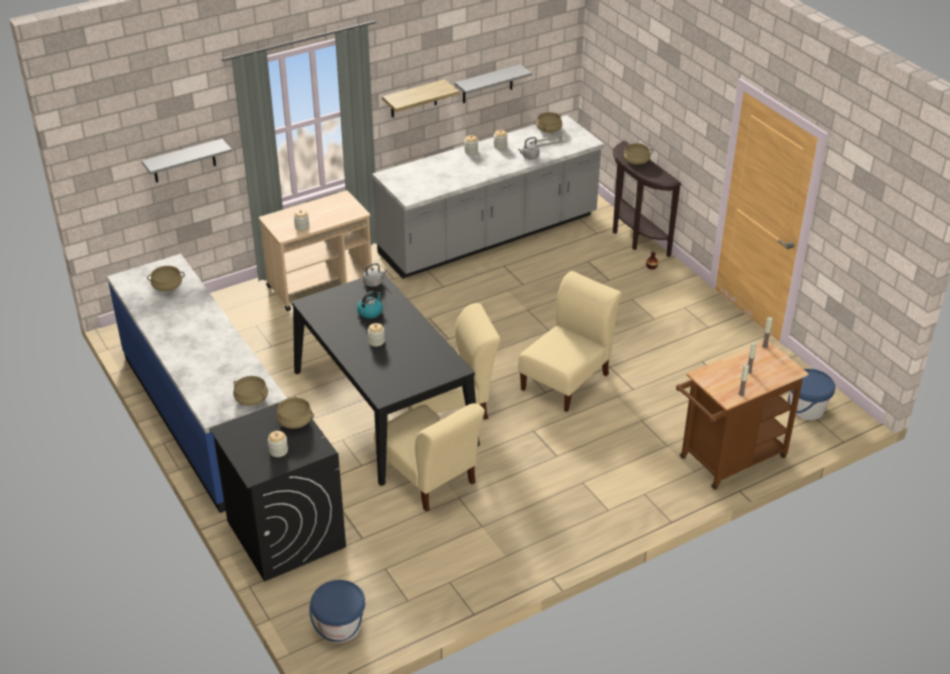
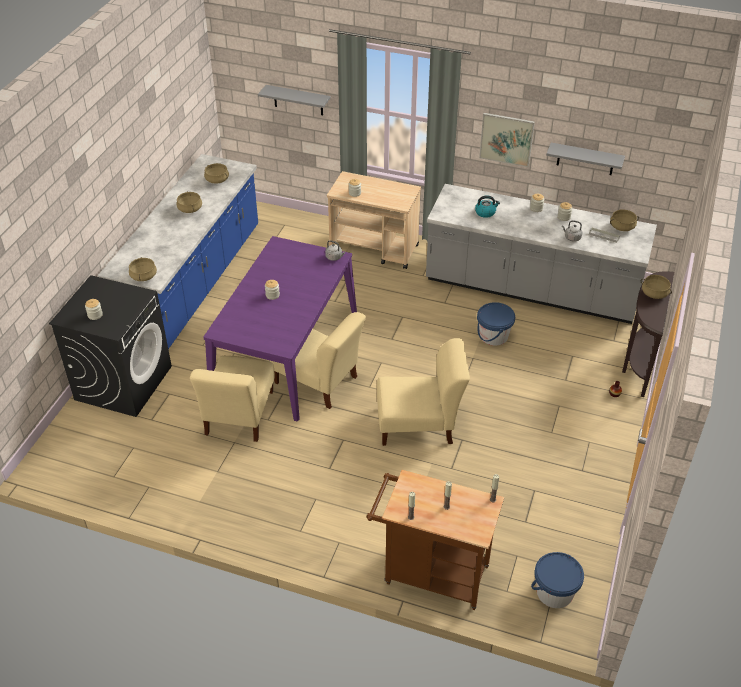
camera: 50 degrees right, 5 degrees up
(295, 421) = (131, 305): beige cooking pot -> beige cooking pot (190, 209)
(340, 627) = (63, 458): blue bucket -> blue bucket (493, 336)
(370, 312) = (301, 274): kettle -> kettle (485, 212)
(383, 407) = (286, 352): black dining table -> purple dining table
(413, 99) = (506, 139): shelf -> picture

